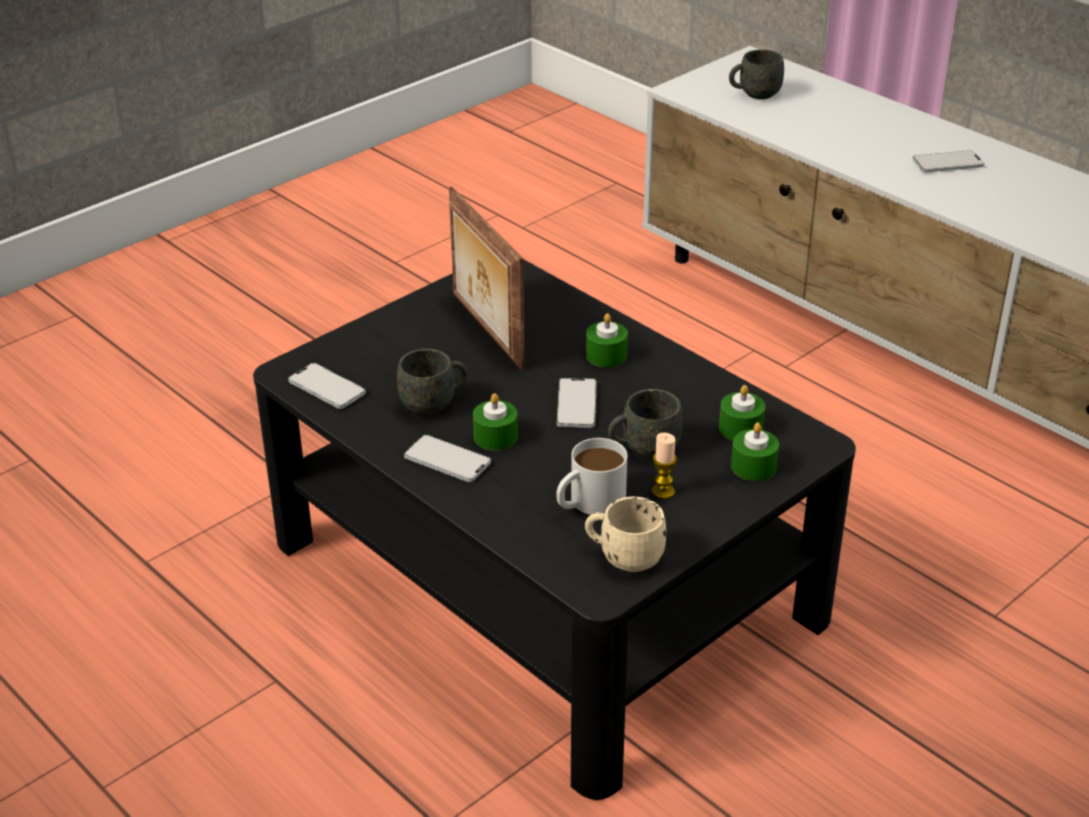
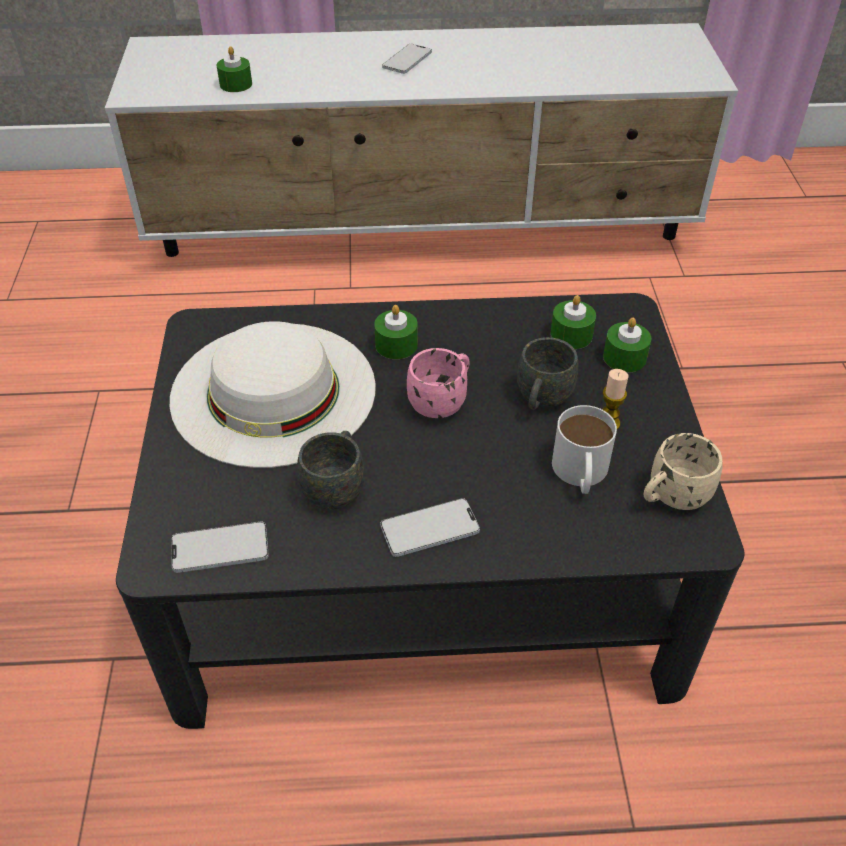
camera: 50 degrees left, 10 degrees up
(485, 331) = (273, 392): picture frame -> white hat
(495, 437) = (430, 476): green candle -> green candle (236, 84)
(576, 404) = (442, 401): phone -> pink mug
(754, 94) = (196, 72): grey mug -> none

